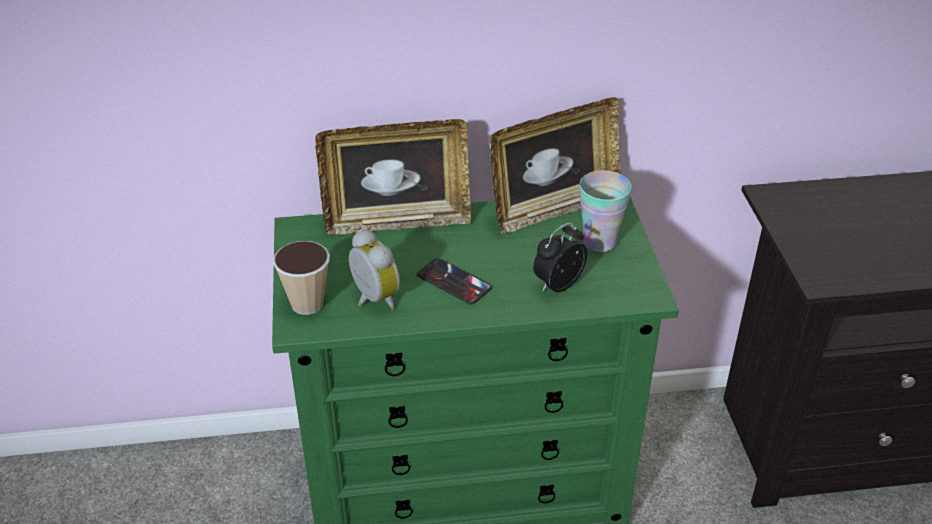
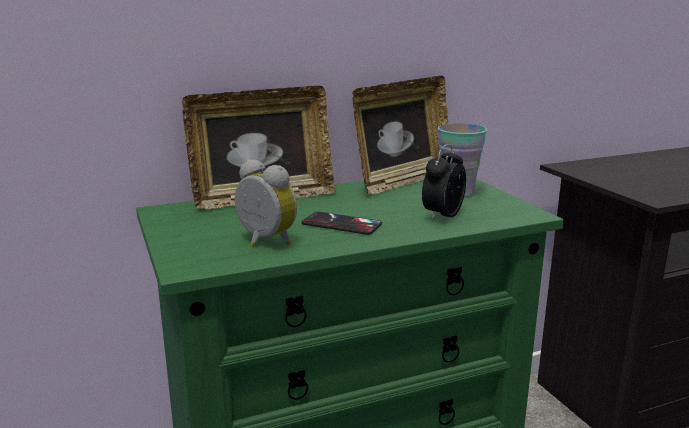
camera: 15 degrees left, 20 degrees down
(307, 304) = (192, 252): cup -> none

